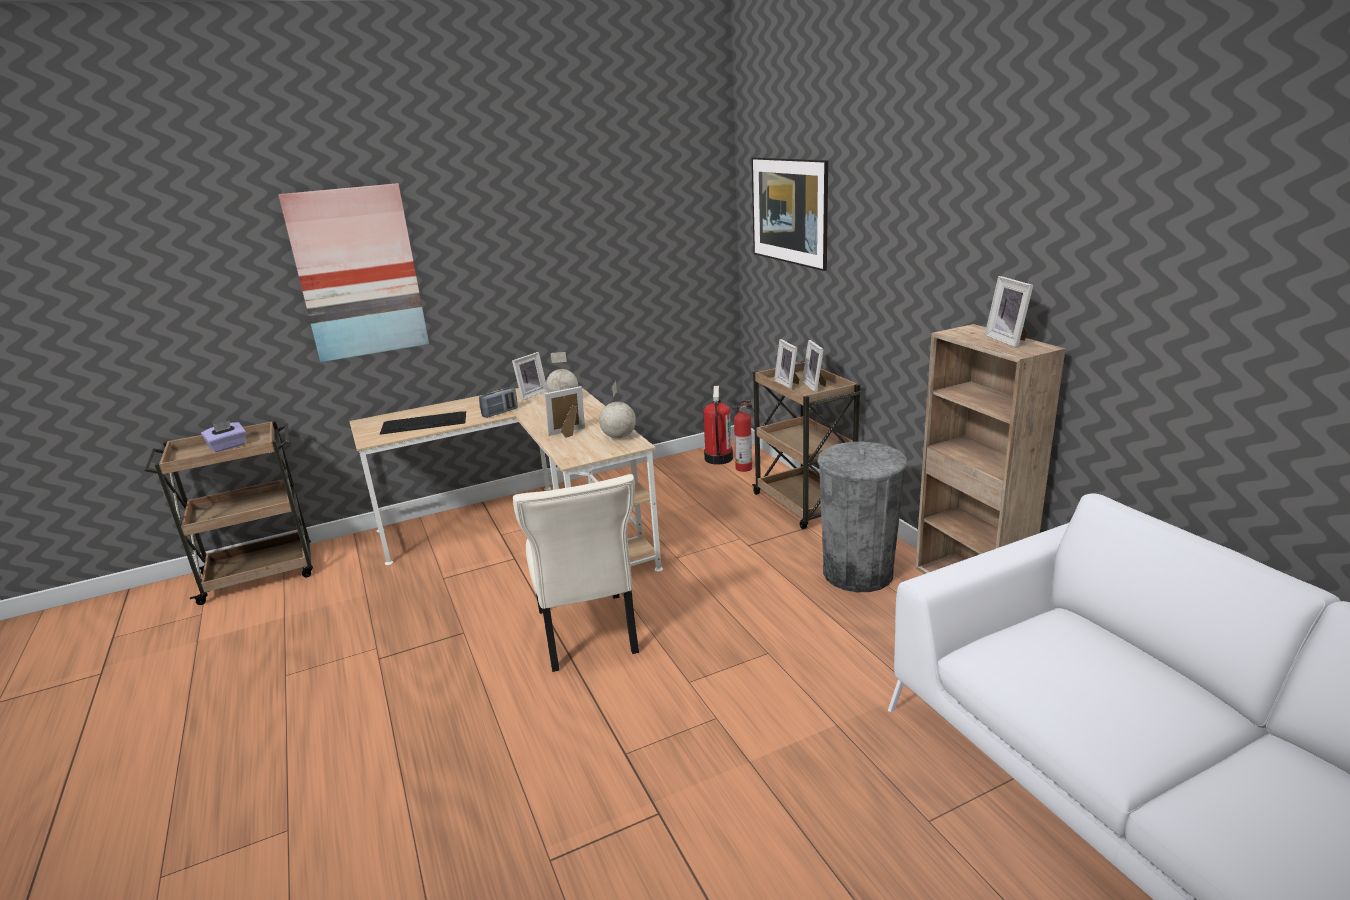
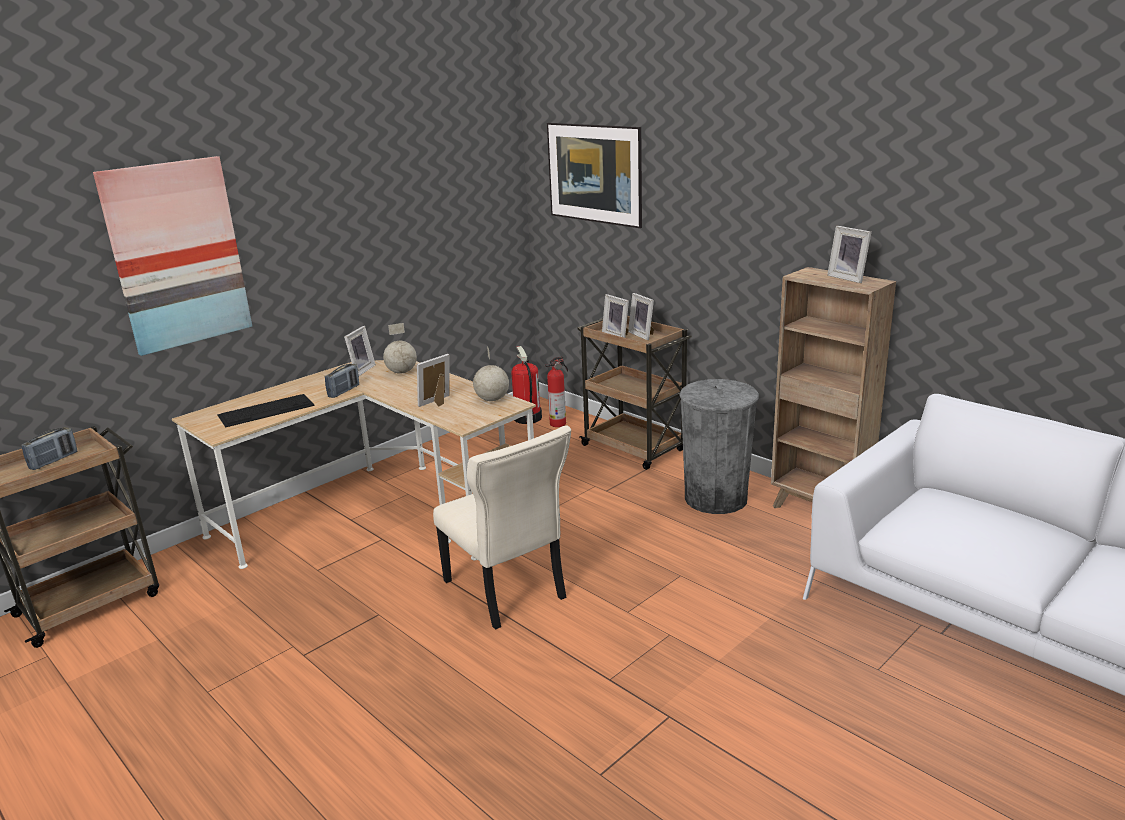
camera: 20 degrees left, 0 degrees up
(228, 447) = (54, 461): purple tissue box -> radio

